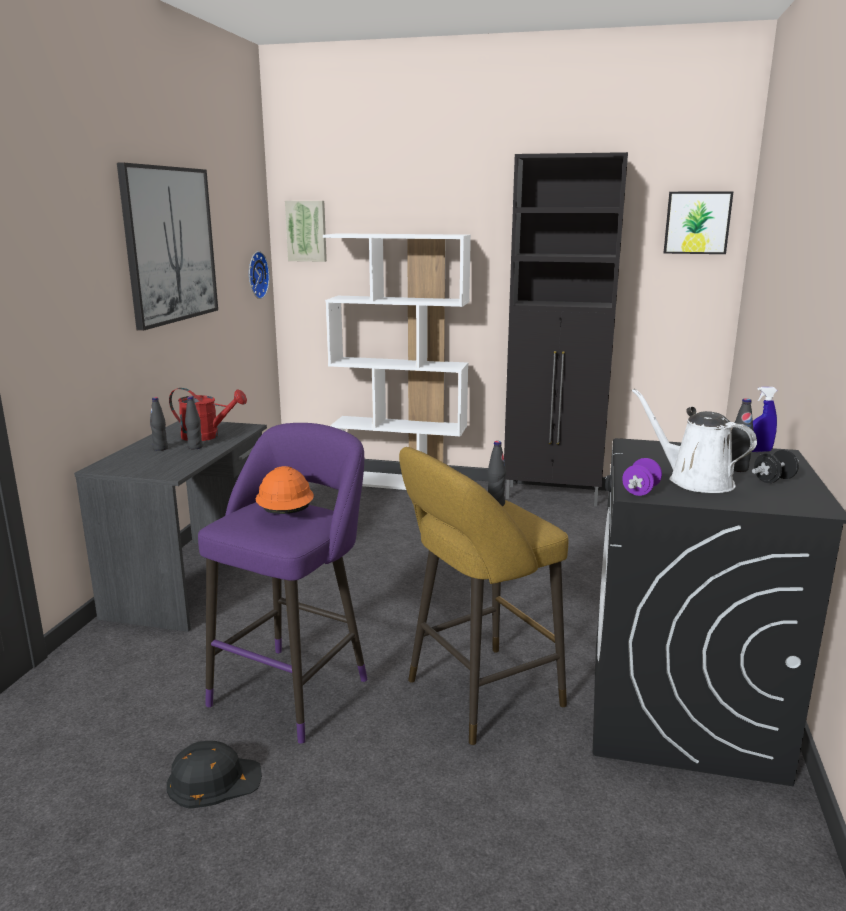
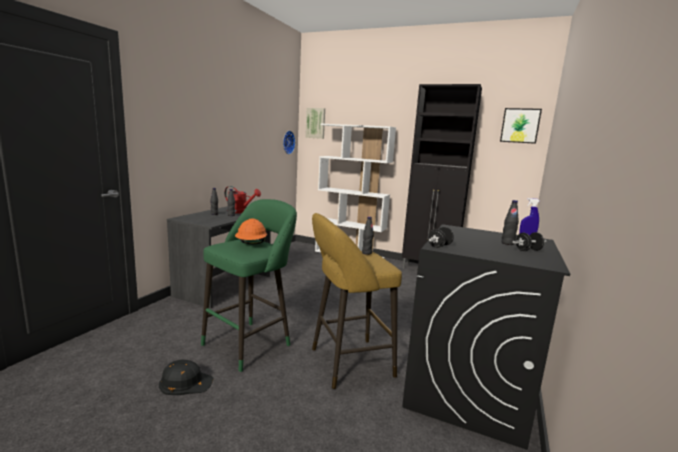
camera: 10 degrees right, 5 degrees down
(170, 245) = (238, 118): picture -> none
(295, 687) = (250, 343): purple stool -> green stool
(640, 491) = (439, 246): purple dumbbell -> black dumbbell
(694, 480) = (476, 245): white watering can -> none

